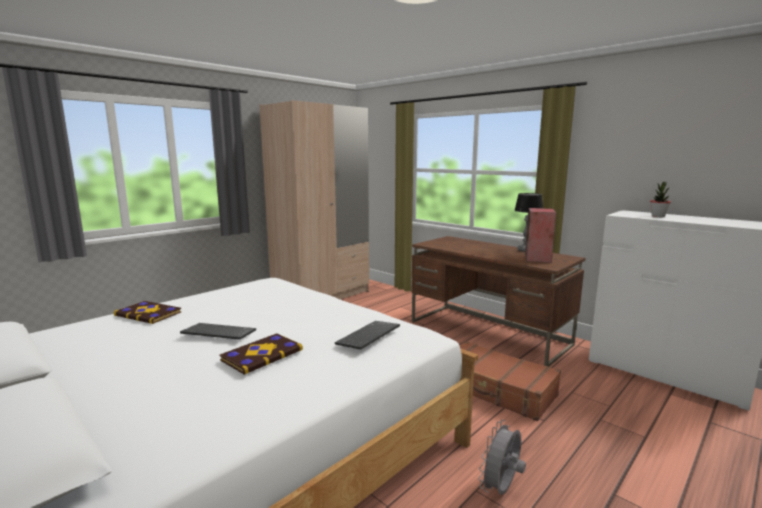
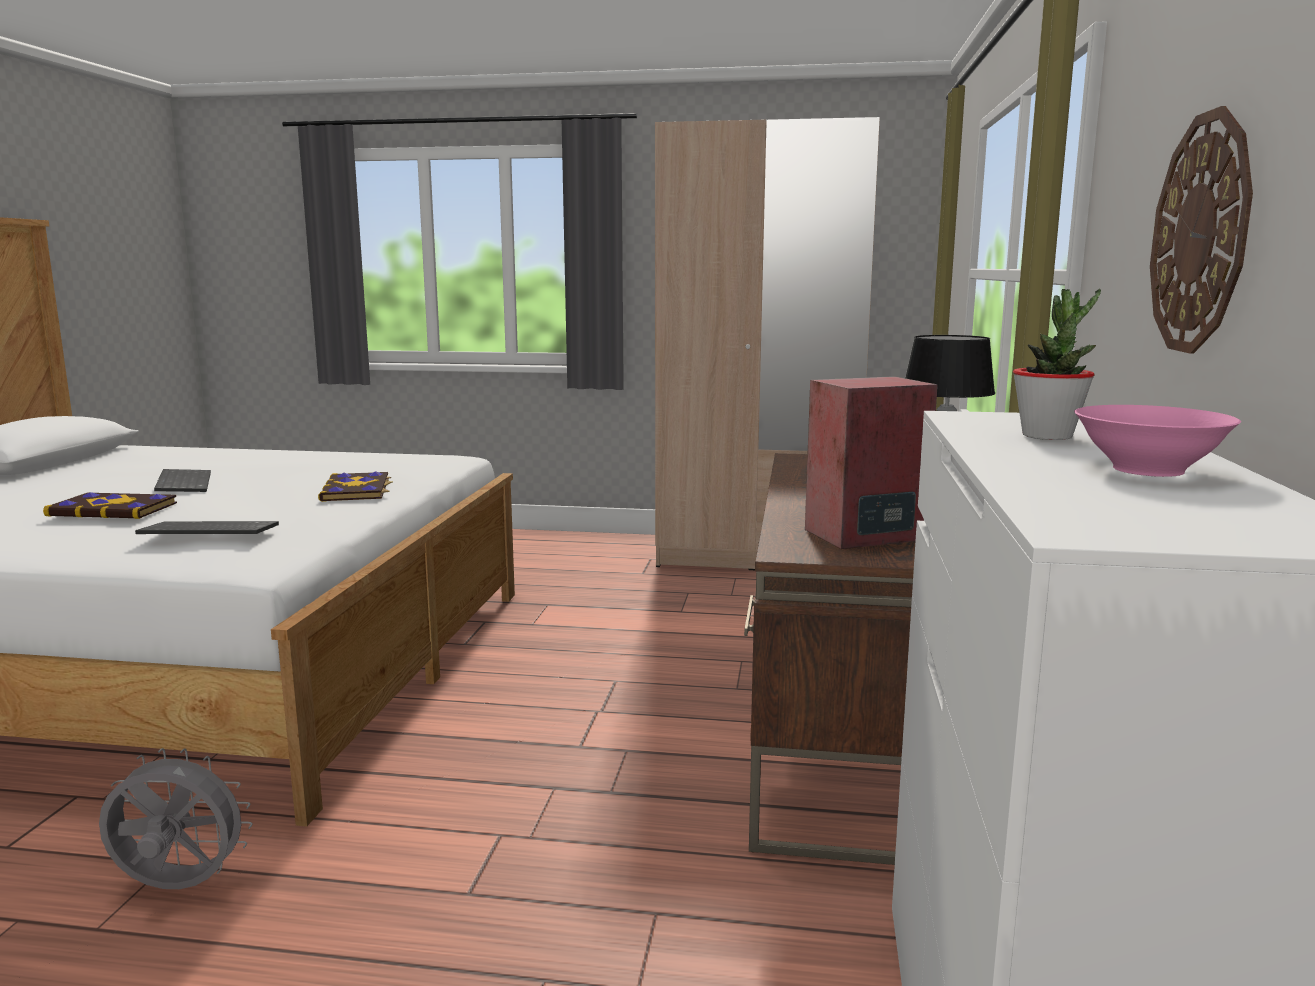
camera: 55 degrees right, 0 degrees up
(149, 314) = (241, 454): book -> book (357, 490)
(496, 390) = (556, 808): brown suitcase -> none
(654, 167) = (1200, 234): none -> wall clock
(705, 219) = (1148, 469): none -> pink bowl

